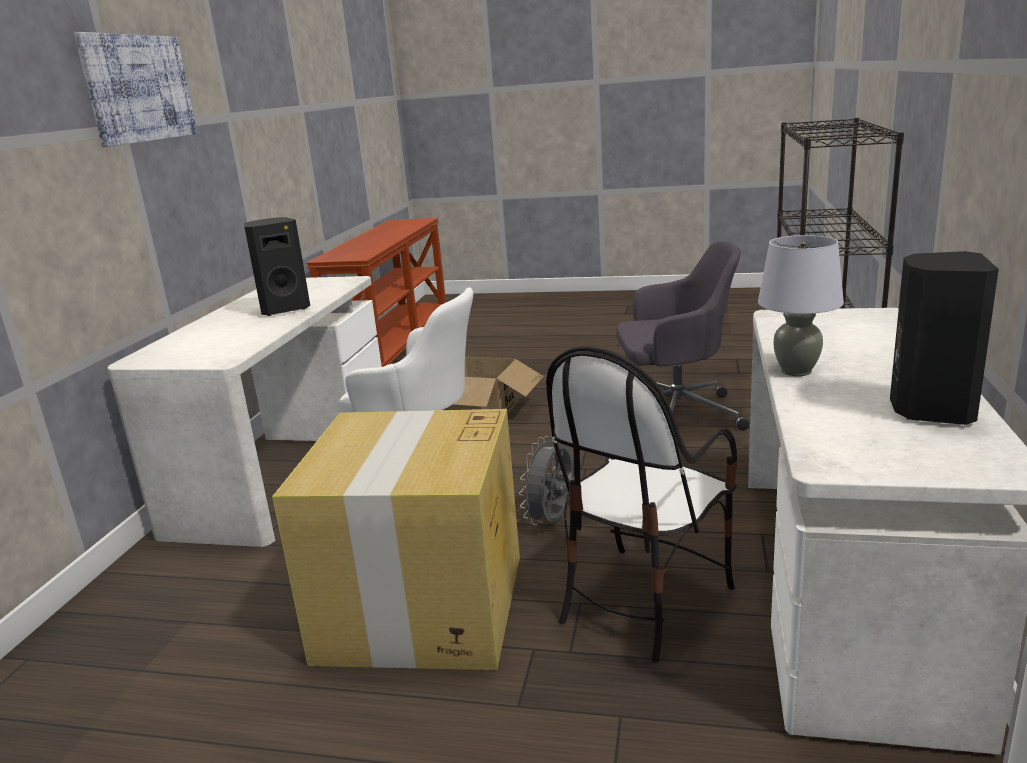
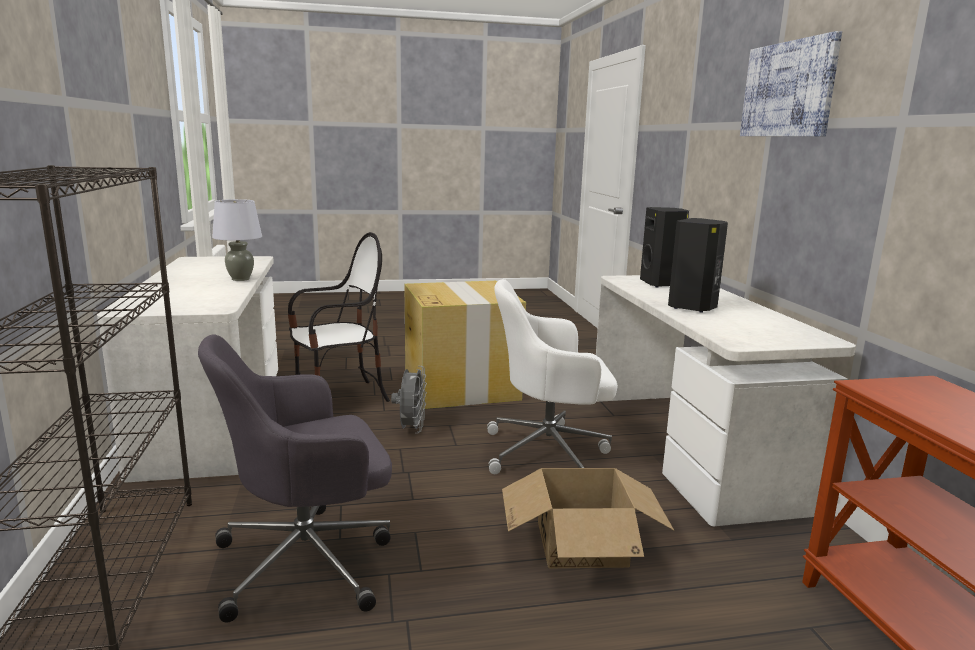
camera: 155 degrees right, 5 degrees down
(643, 600) = (339, 399): chair -> chair turned 45 degrees clockwise
(929, 410) = (191, 269): black speaker -> black speaker (661, 284)

